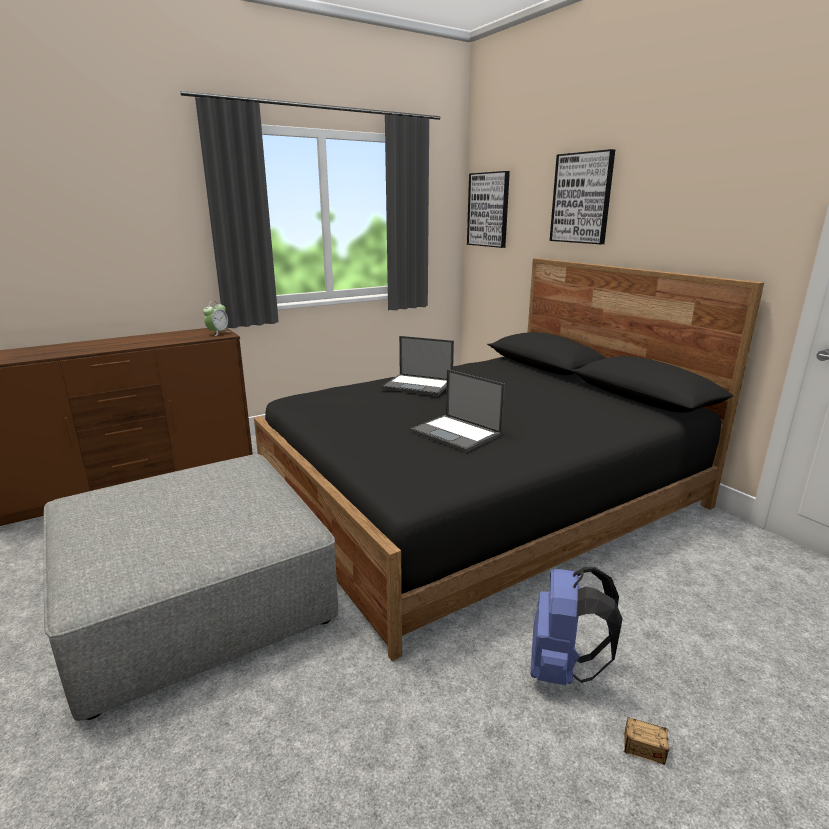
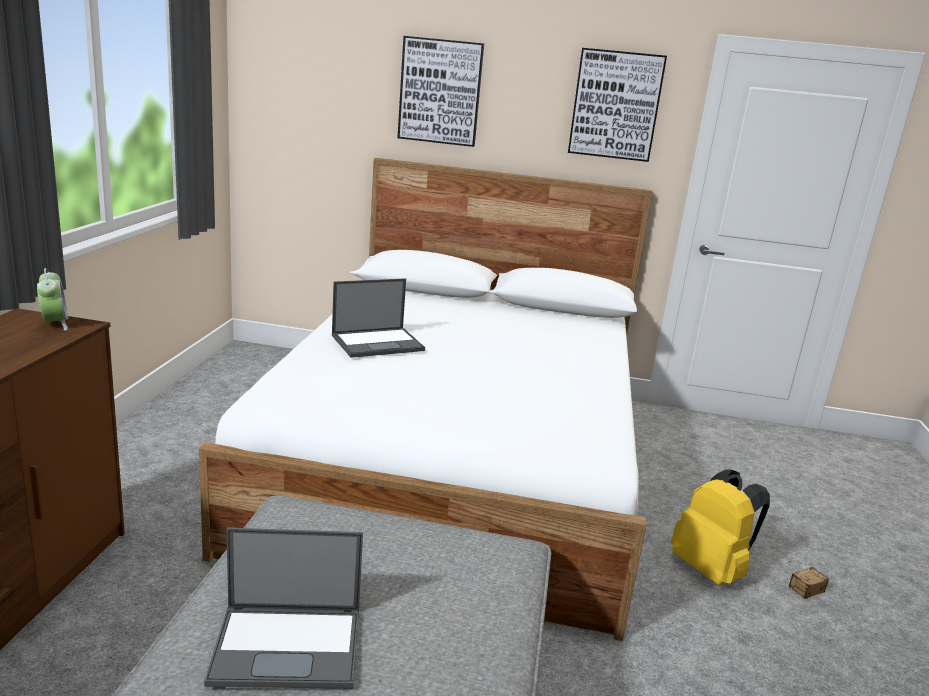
camera: 50 degrees left, 0 degrees up
(457, 433) = (519, 388): laptop -> laptop (289, 645)
(483, 499) = (458, 460): black bed -> white bed
(488, 210) = (280, 89): picture -> picture (615, 105)
(562, 668) = (711, 570): blue backpack -> yellow backpack

